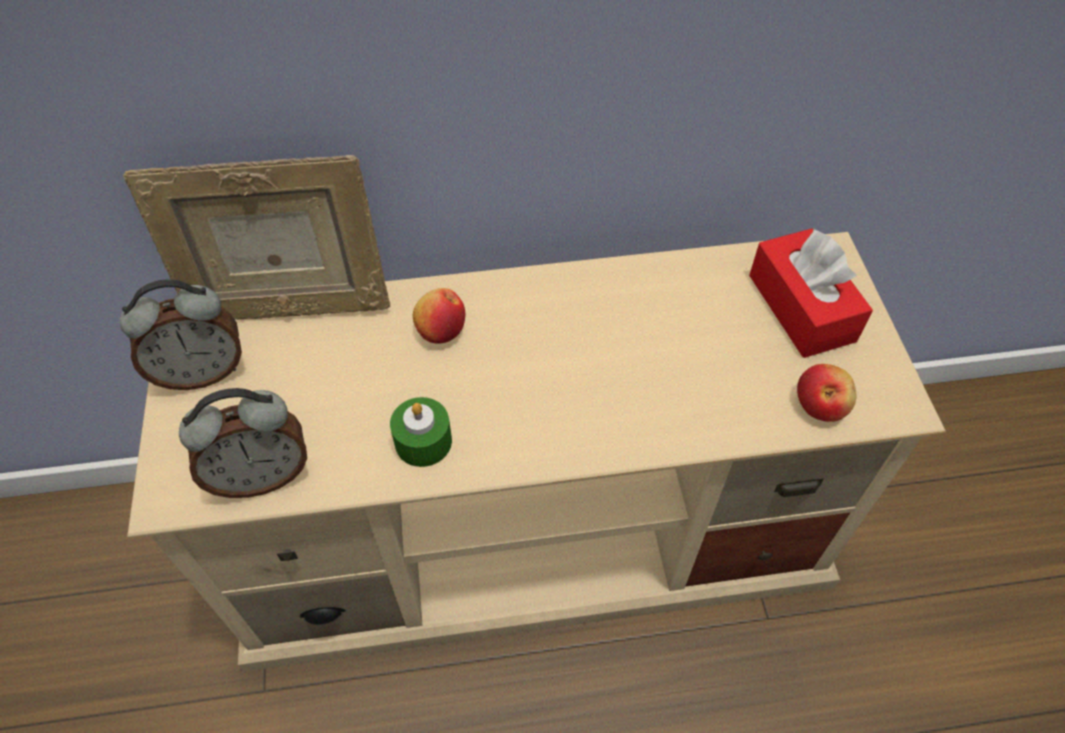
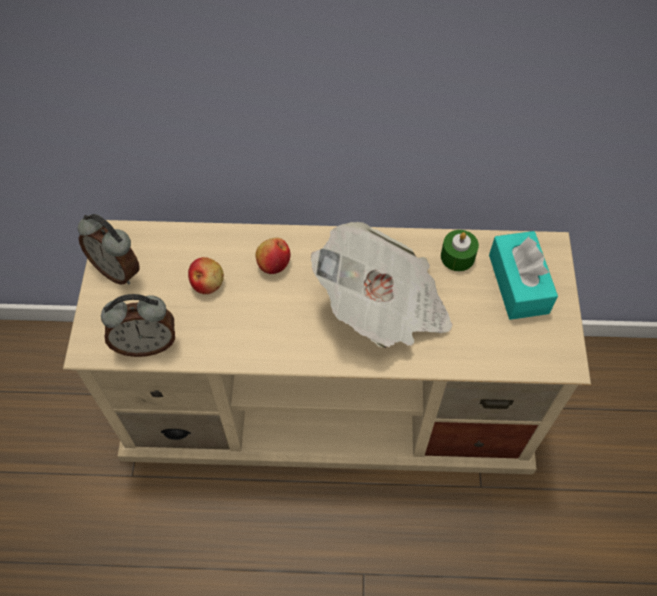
camera: 10 degrees right, 5 degrees up
(202, 372) = (118, 270): alarm clock -> alarm clock turned 45 degrees clockwise
(289, 308) = (178, 234): picture frame -> none
(423, 441) = (249, 337): green candle -> green candle (457, 256)
(616, 366) = (383, 306): none -> newspaper
(801, 308) = (518, 283): red tissue box -> turquoise tissue box
(820, 404) = (512, 353): apple -> apple (207, 283)

